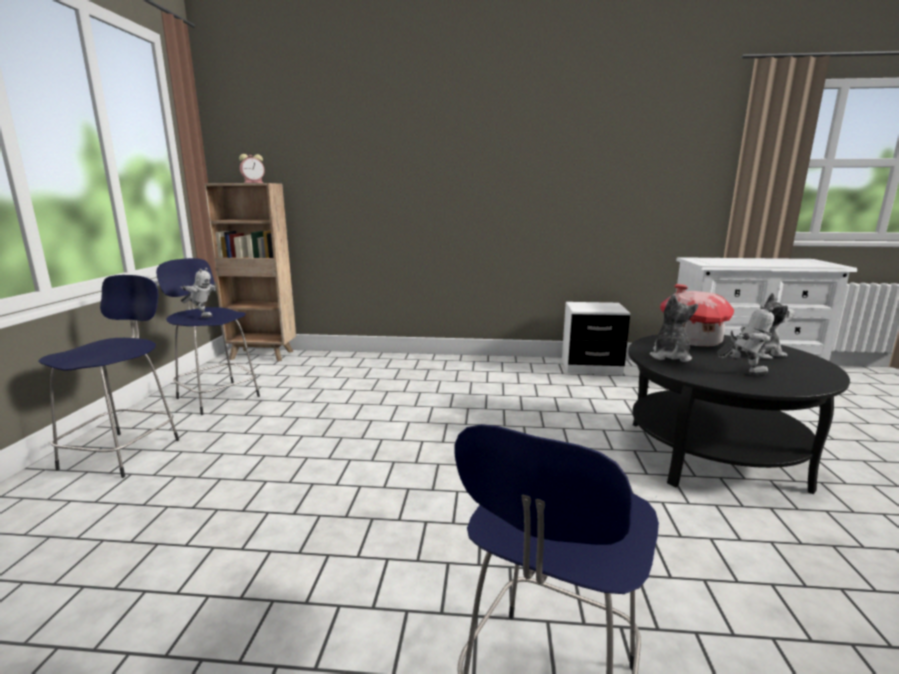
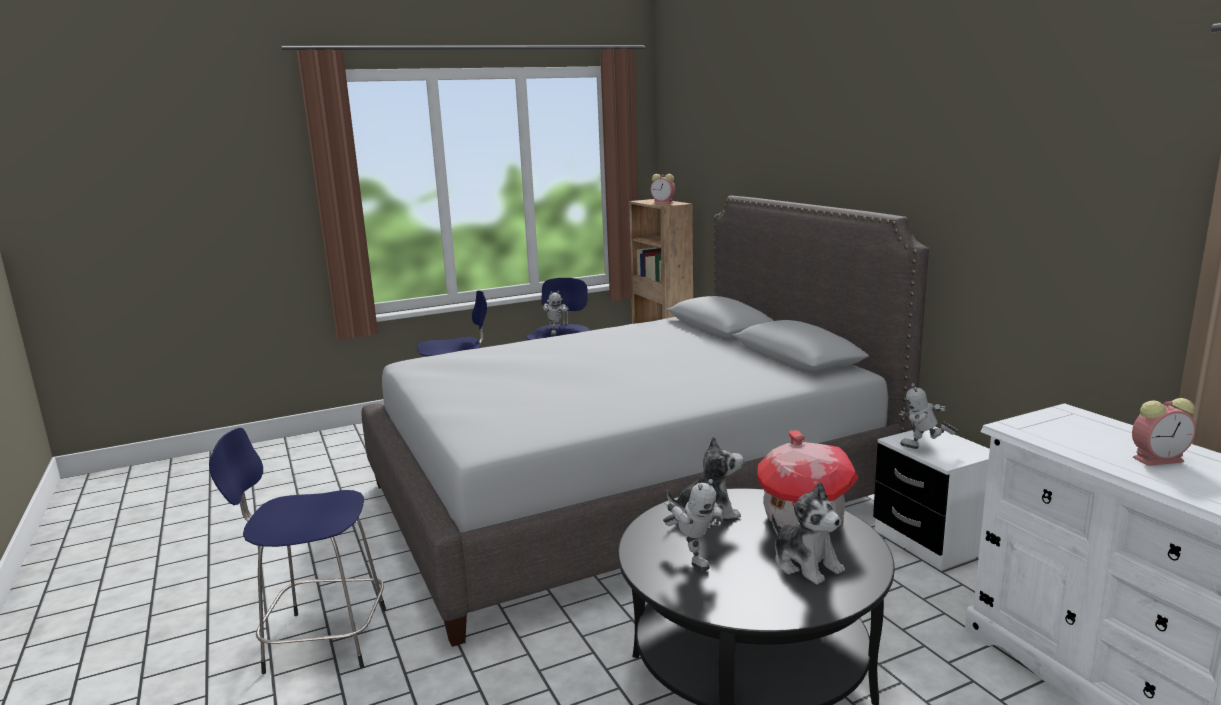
camera: 60 degrees right, 0 degrees up
(430, 420) = (626, 496): none -> grey bed
(598, 309) = (923, 449): none -> toy robot
(762, 261) = (1159, 459): none -> alarm clock

